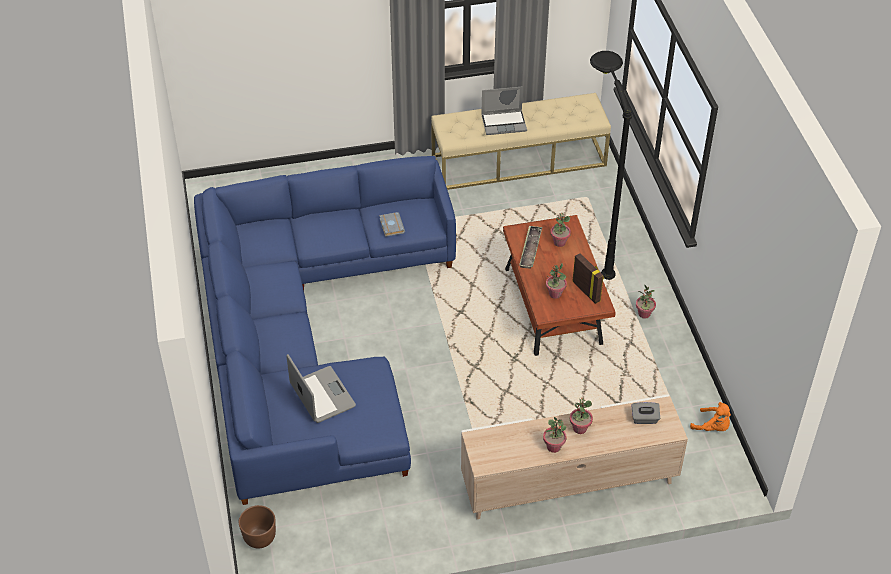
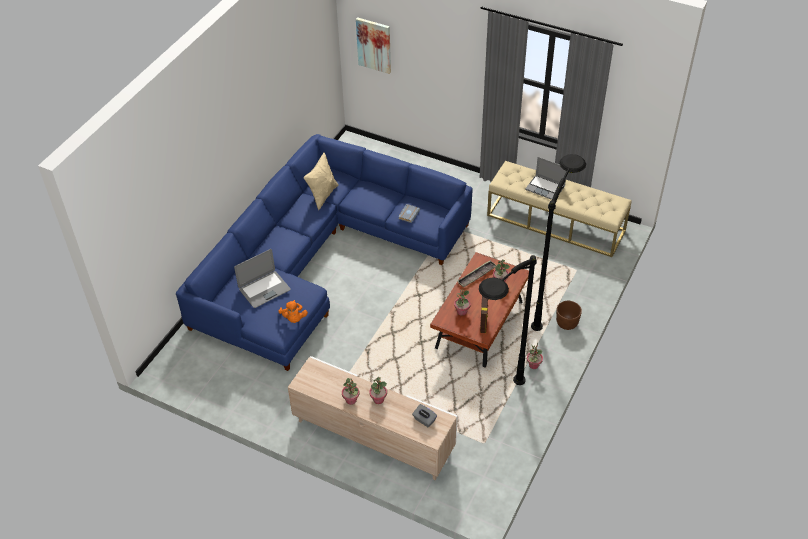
camera: 40 degrees right, 0 degrees up
(218, 44) = (374, 45): none -> picture
(259, 538) = (177, 353): brown planter -> brown planter (566, 323)
(271, 257) = (323, 195): none -> beige pillow
(322, 396) = (264, 289): laptop -> laptop turned 45 degrees clockwise
(647, 374) = (494, 404): none -> black floor lamp
(712, 427) = (500, 464): orange plush toy -> orange plush toy (293, 318)

